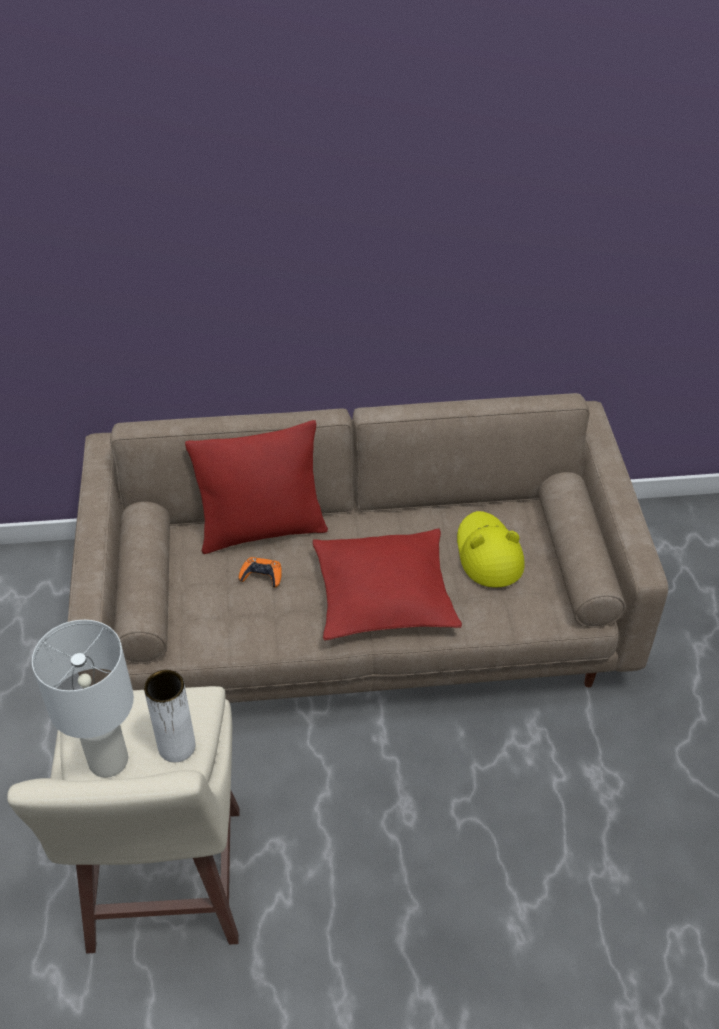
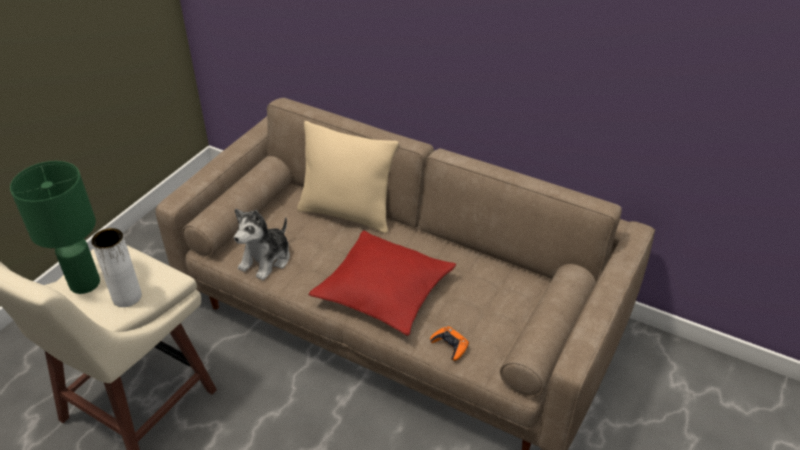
camera: 35 degrees right, 5 degrees down
(108, 761) = (84, 284): white table lamp -> green table lamp
(226, 628) = (266, 260): none -> plush toy
(261, 575) = (318, 239): orange game controller -> orange game controller (450, 345)
(262, 530) = (347, 213): red pillow -> beige pillow
(488, 553) = (484, 300): yellow hat -> none

